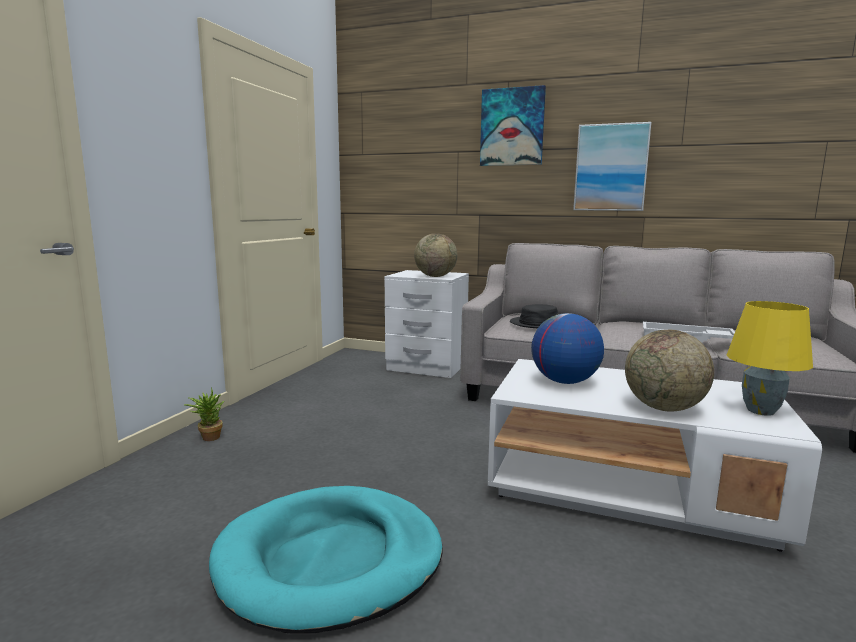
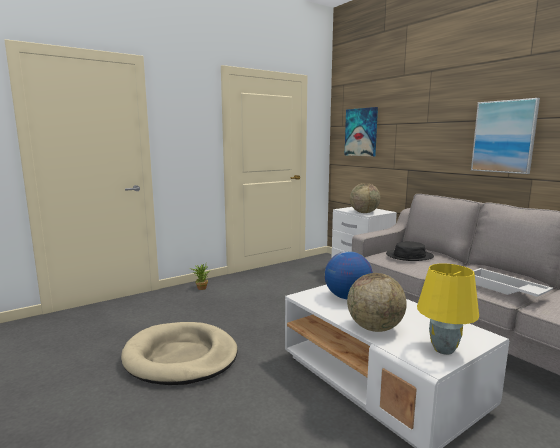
camera: 35 degrees right, 0 degrees up
(330, 560) = (181, 357): turquoise dog bed -> beige dog bed
(512, 127) = (431, 105): picture -> picture (361, 132)

